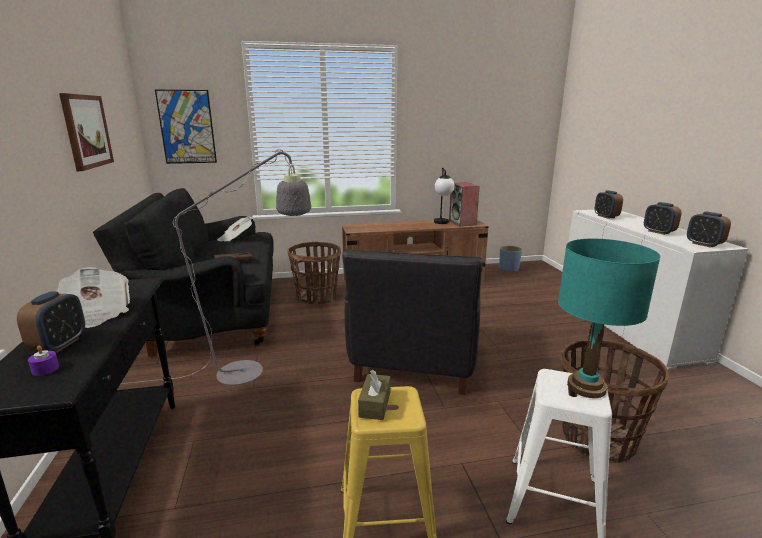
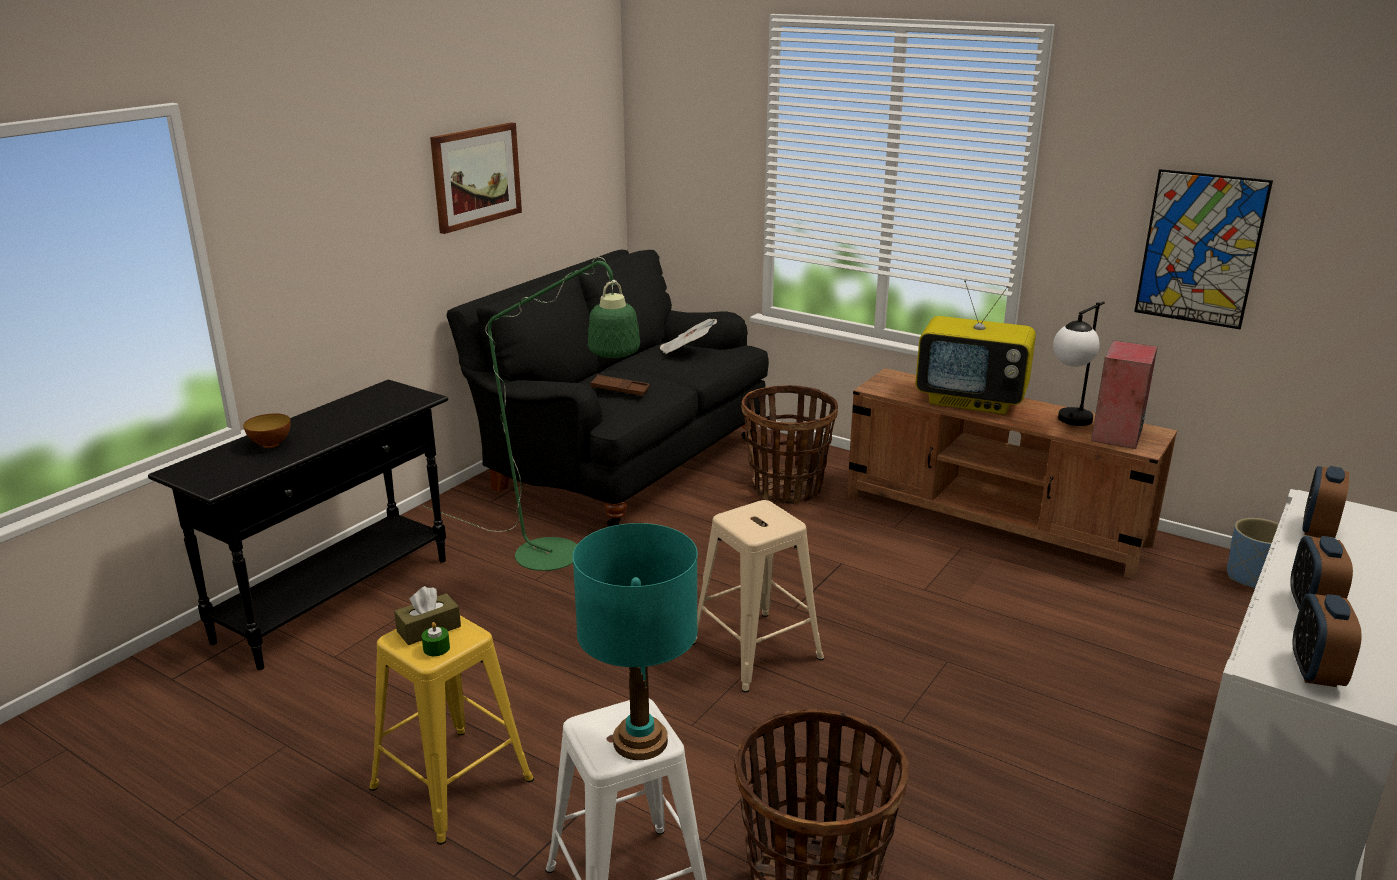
camera: 45 degrees right, 5 degrees up
(45, 369) = (234, 464): purple candle -> none
(59, 345) = (271, 445): alarm clock -> bowl
(97, 313) = (337, 421): newspaper -> none
(187, 127) = (680, 151): picture -> picture (1200, 249)
(252, 370) = (561, 558): grey floor lamp -> green floor lamp
(397, 225) = (972, 401): none -> television
(403, 411) = (436, 648): none -> green candle
(413, 363) = (753, 650): black armchair -> beige stool

